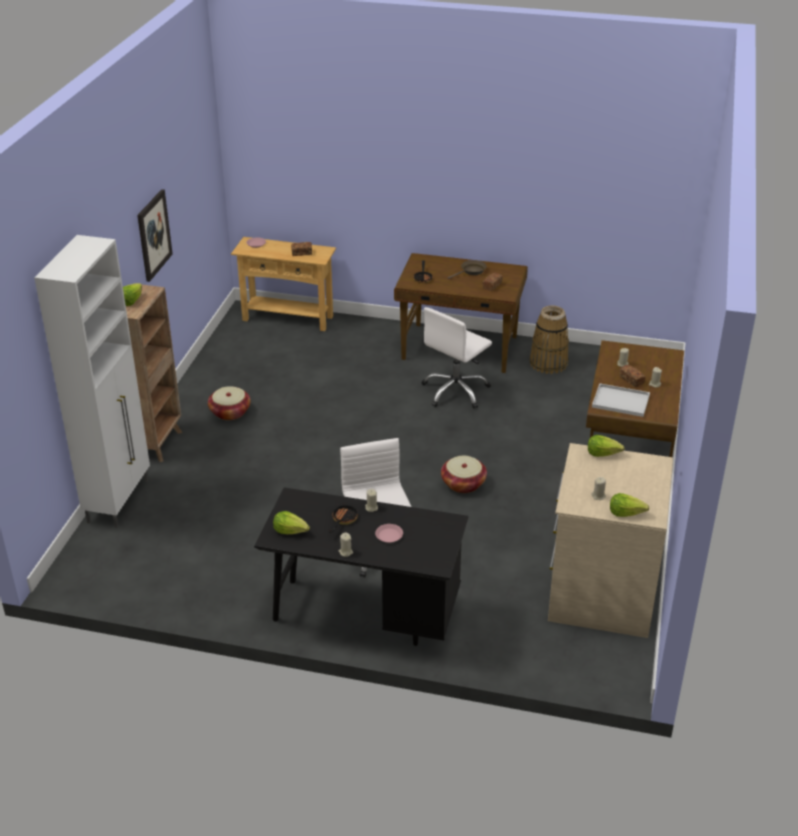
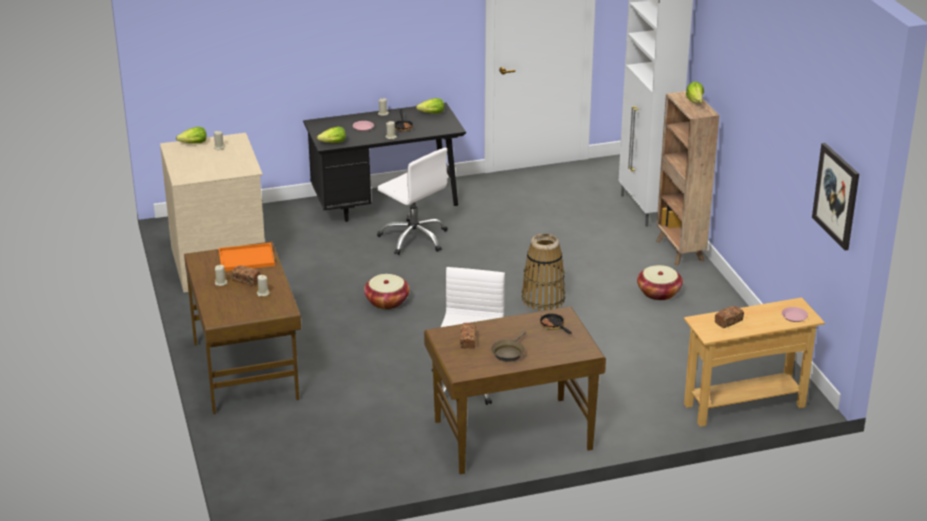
camera: 150 degrees right, 5 degrees down
(154, 235) = (757, 126): picture -> picture (836, 196)
(548, 363) = (395, 450): basket -> basket (543, 299)
(603, 453) = (231, 173): lettuce -> lettuce (333, 143)
(619, 401) = (247, 258): white tray -> orange tray

